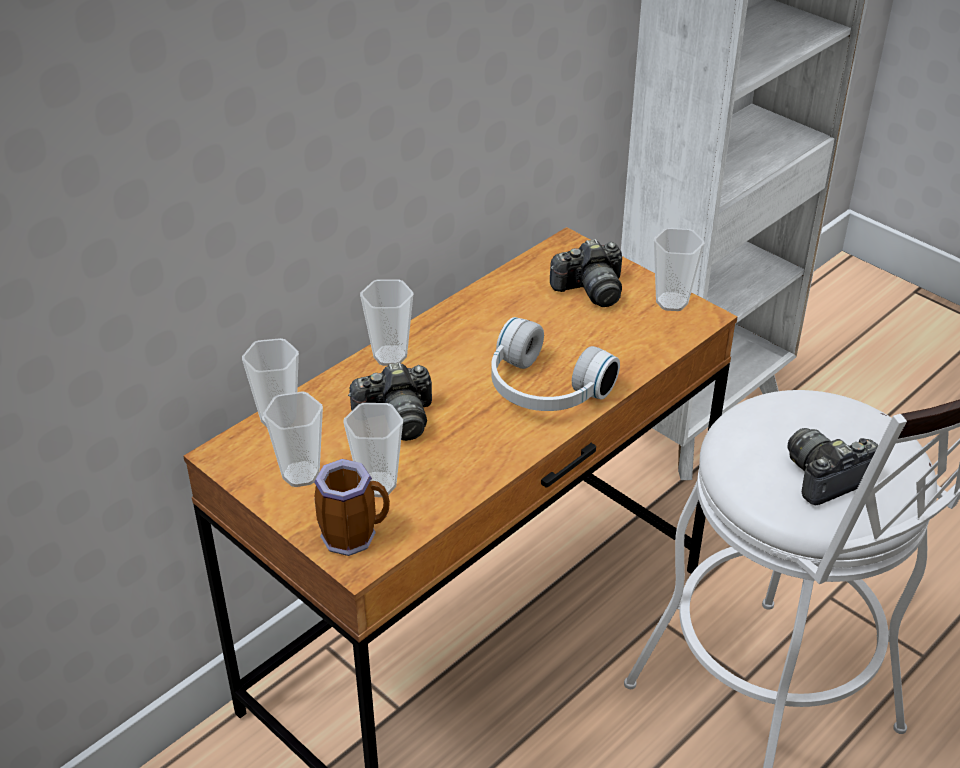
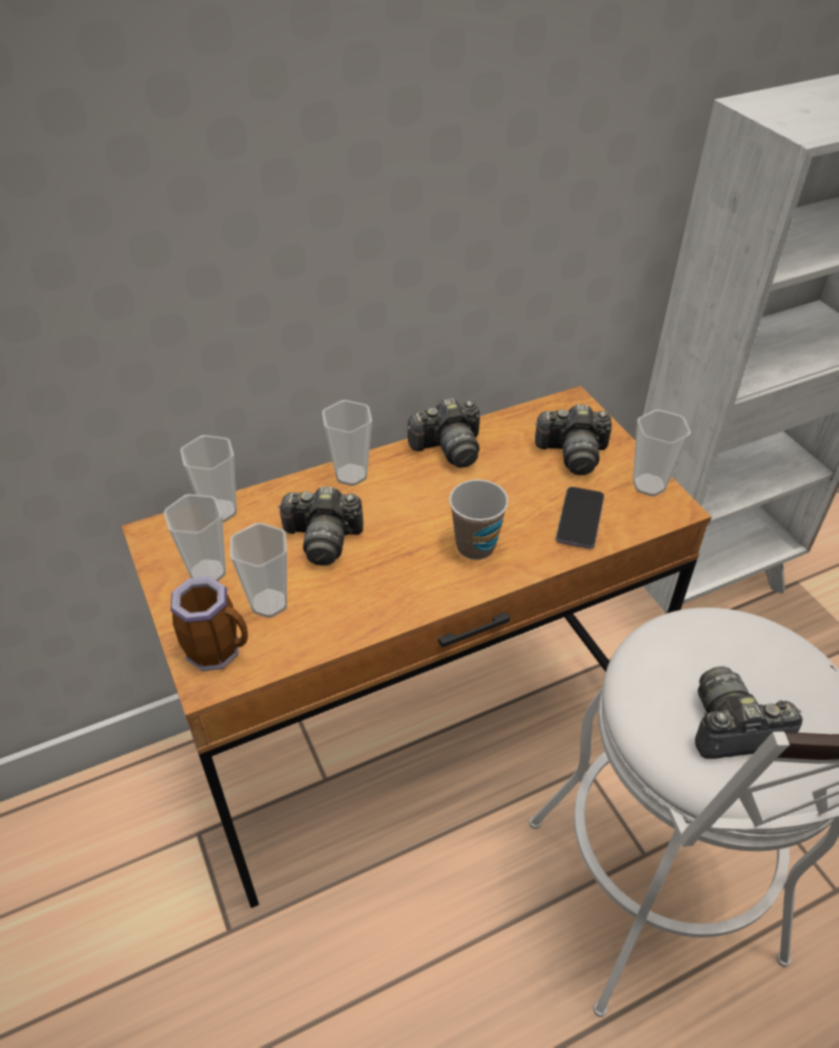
camera: 20 degrees right, 5 degrees up
(472, 311) = (448, 448): none -> camera
(543, 390) = (475, 546): white headphones -> cup
(625, 345) = (580, 519): none -> phone

